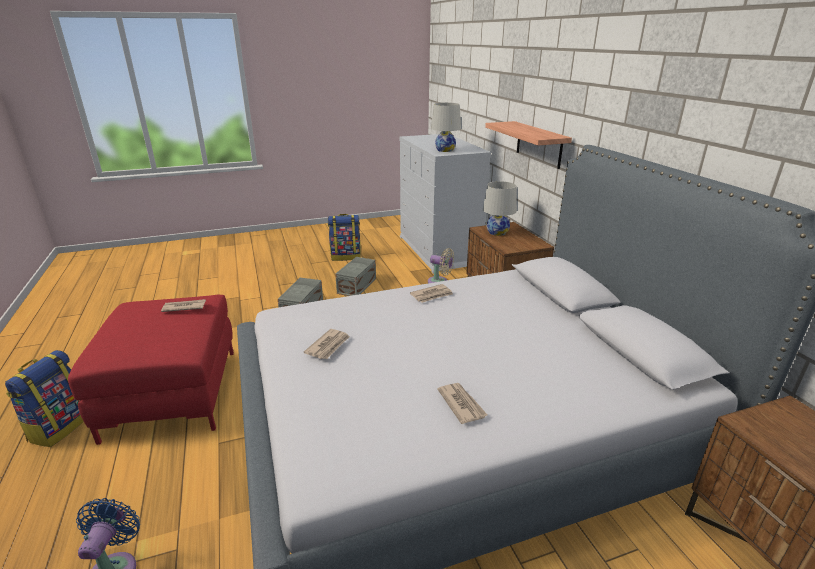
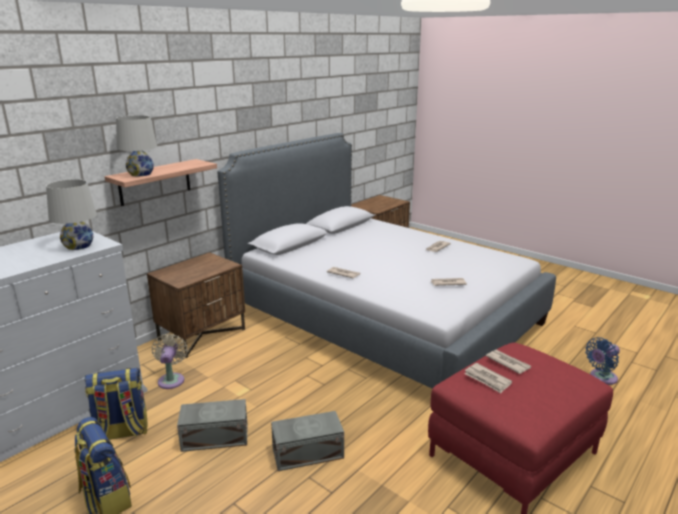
camera: 120 degrees left, 5 degrees down
(60, 426) = (626, 494): backpack -> backpack (121, 432)
(179, 326) = (507, 363): none -> newspaper
(497, 232) = (187, 274): white table lamp -> white table lamp (140, 174)

